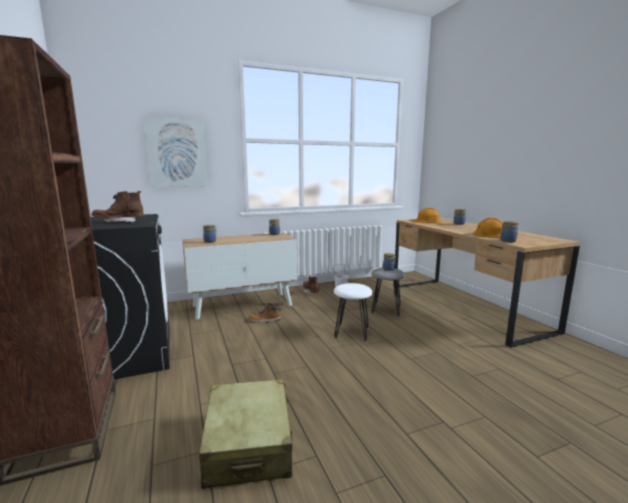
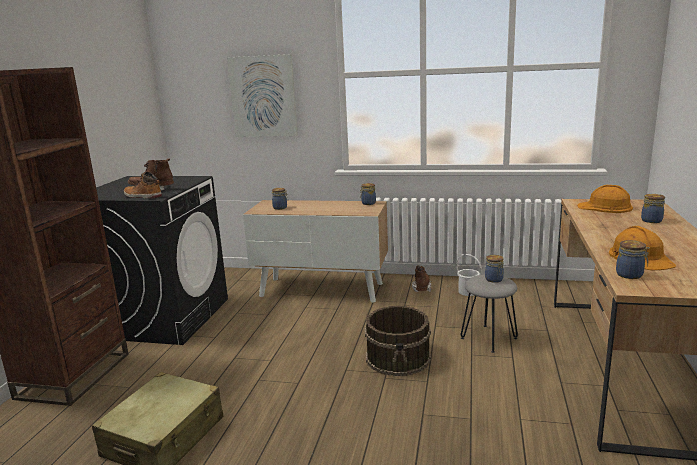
camera: 35 degrees right, 5 degrees up
(265, 320) = (322, 315): boot -> boot (142, 196)
(352, 332) = (398, 357): white stool -> brown bucket

